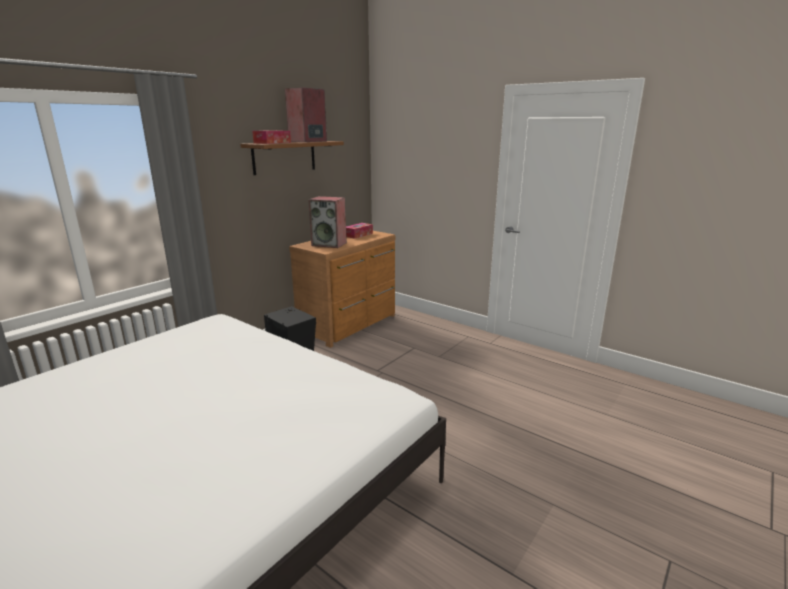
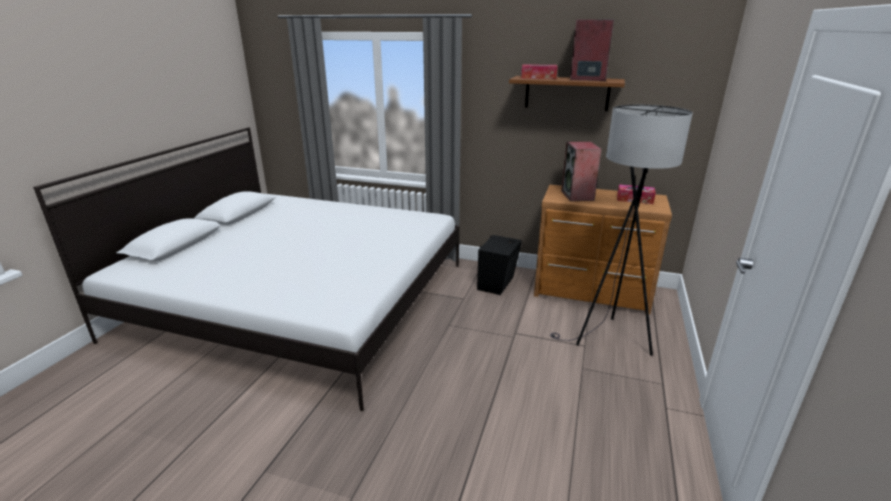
camera: 70 degrees right, 5 degrees up
(414, 338) = (608, 340): none -> grey floor lamp

